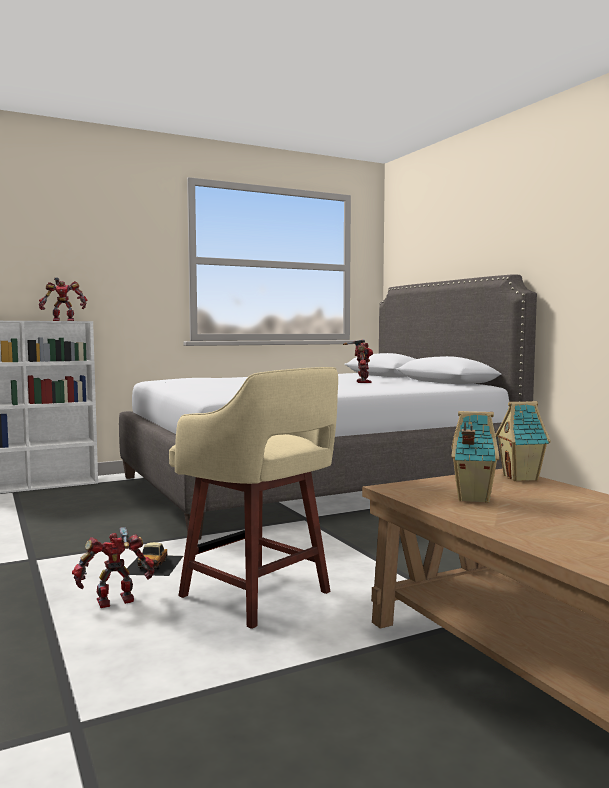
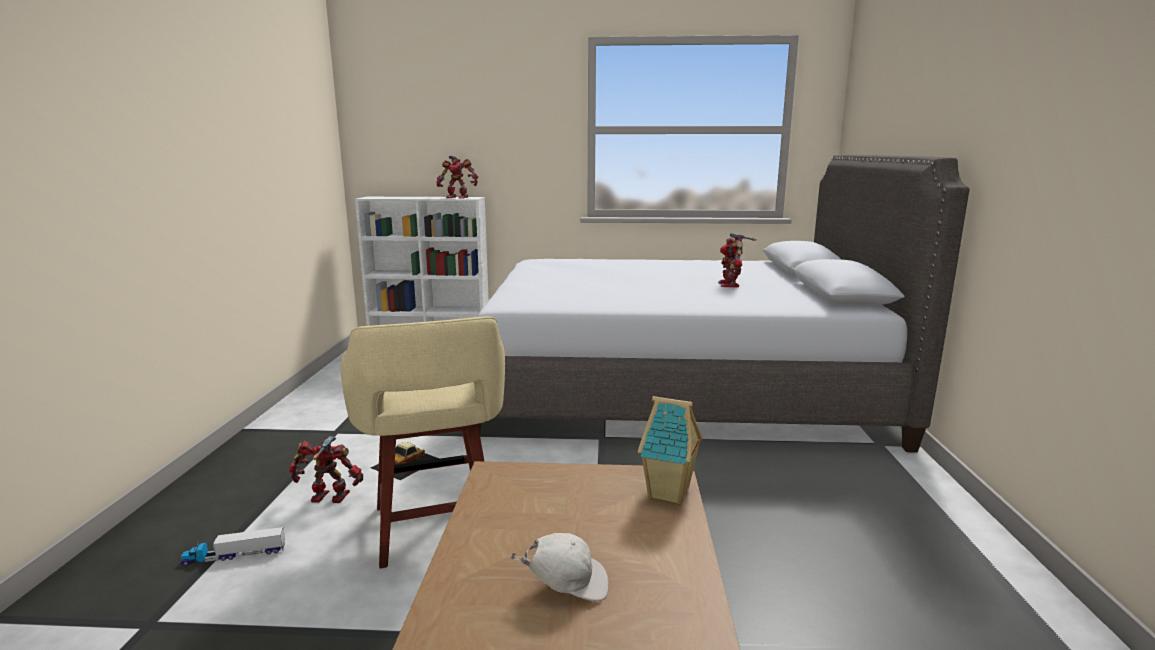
camera: 30 degrees right, 10 degrees up
(83, 659) = (234, 555): none -> toy truck
(362, 382) = (730, 284): toy robot -> toy robot turned 150 degrees clockwise
(471, 498) = (536, 517): toy house -> none
(559, 515) = (566, 586): none -> white cap

